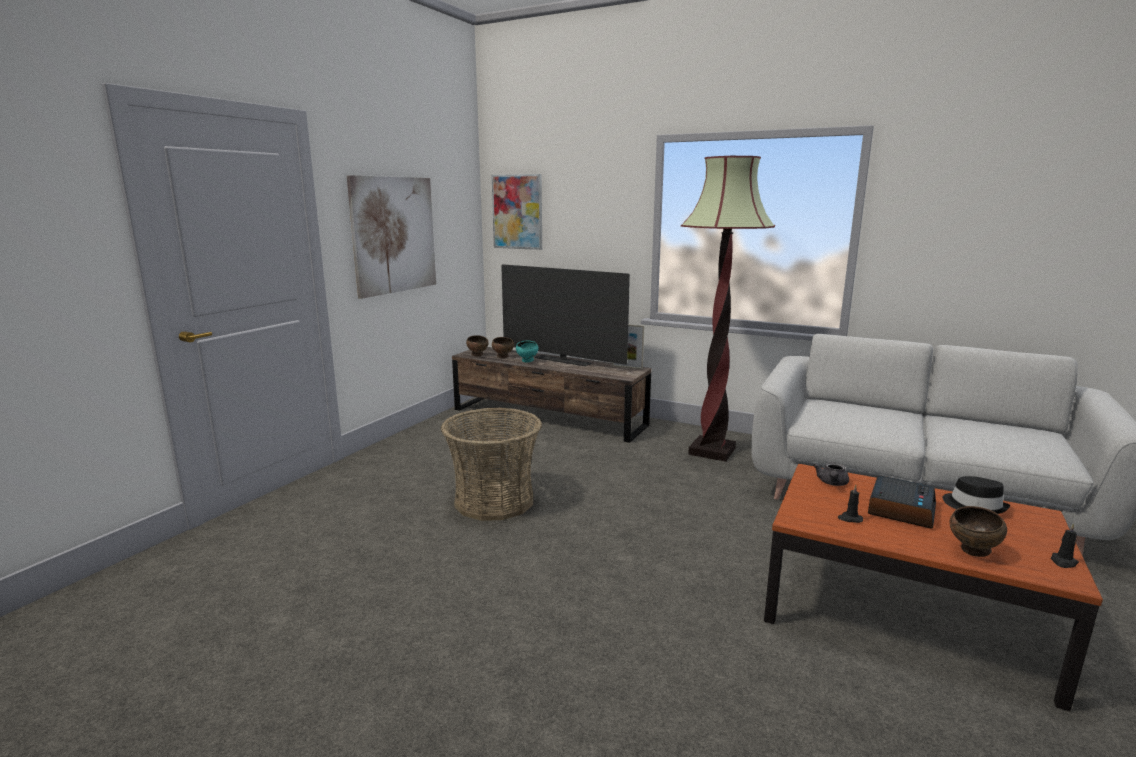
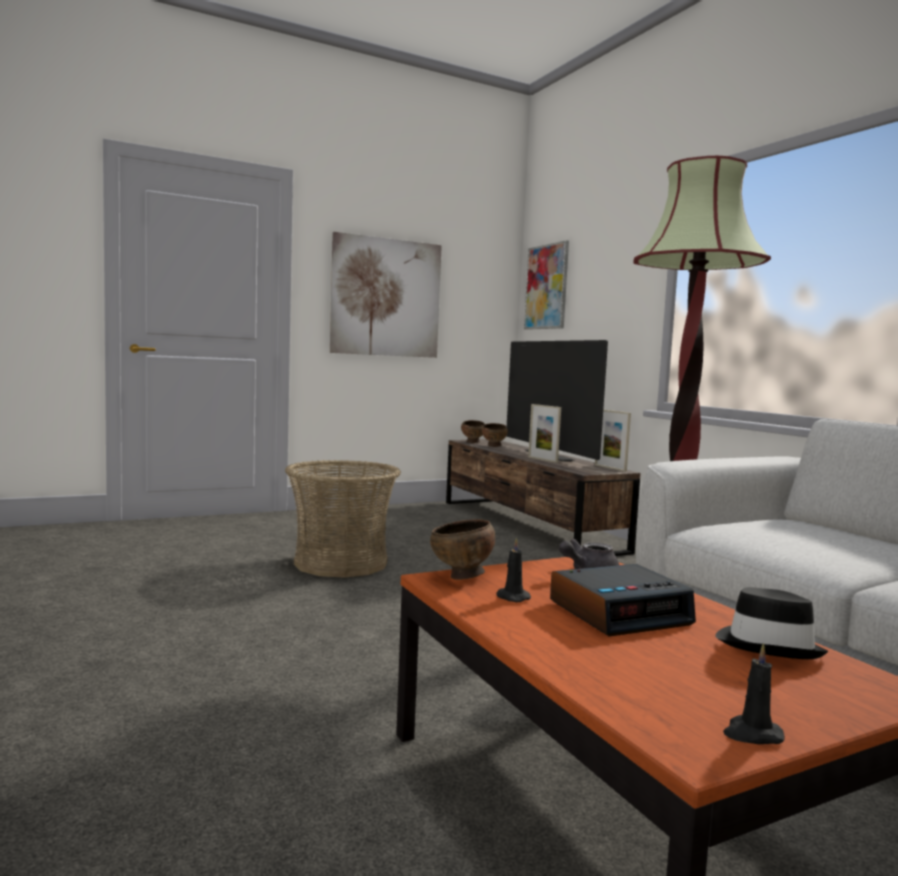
camera: 35 degrees right, 10 degrees down
(527, 361) = (510, 451): turquoise bowl -> none
(571, 368) = (542, 459): none -> picture frame
(973, 552) = (603, 671): brown bowl -> brown bowl (461, 578)

